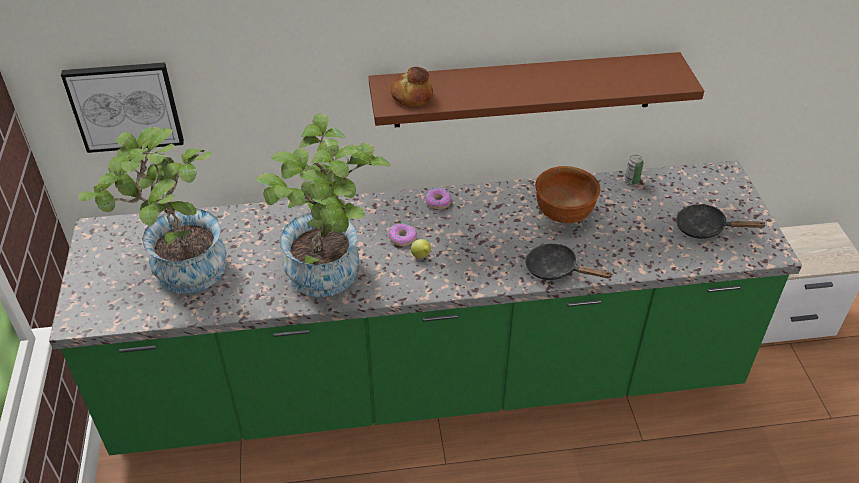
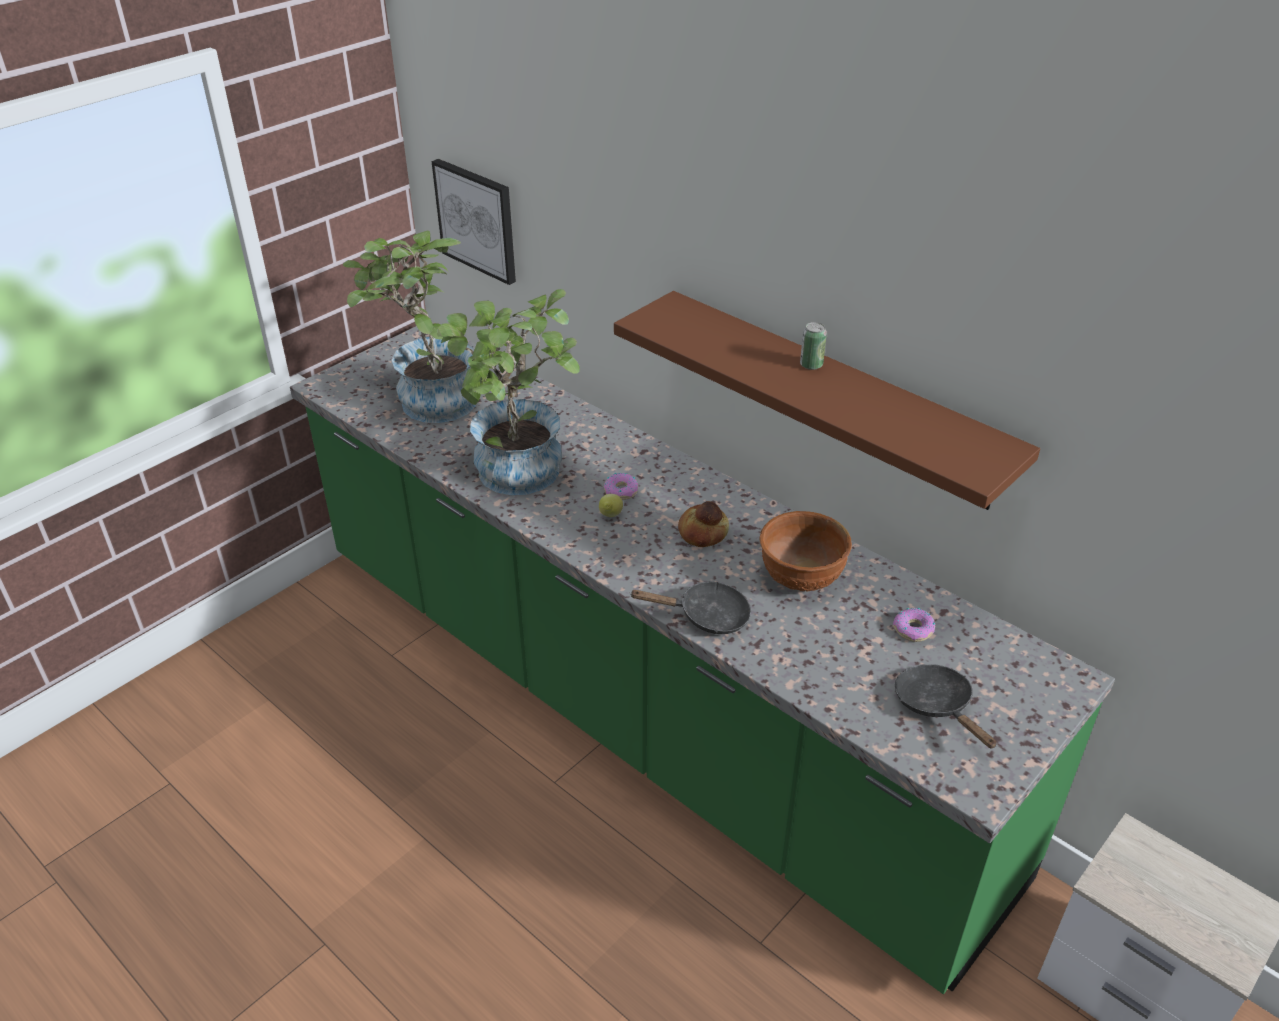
camera: 50 degrees right, 5 degrees down
(411, 96) = (674, 325): bread -> bread (702, 532)
(438, 201) = (702, 485): donut -> donut (913, 629)
(556, 270) = (706, 616): black frying pan -> black frying pan turned 105 degrees clockwise
(631, 181) = (933, 603): can -> can (811, 365)

